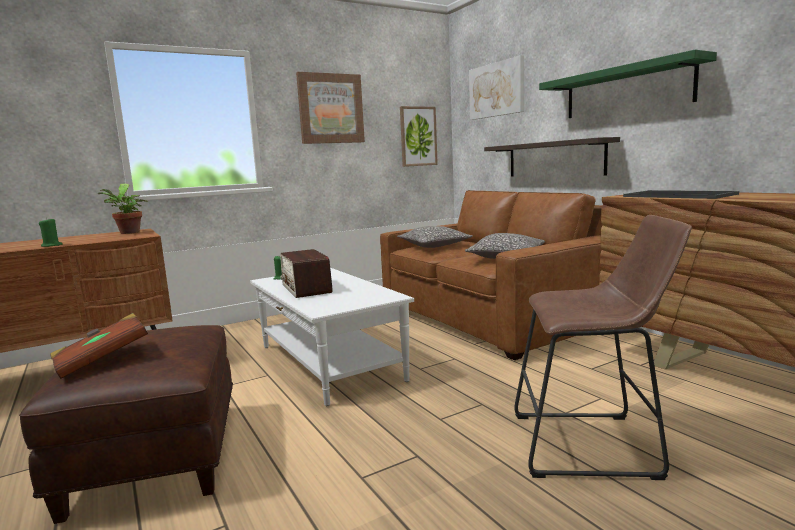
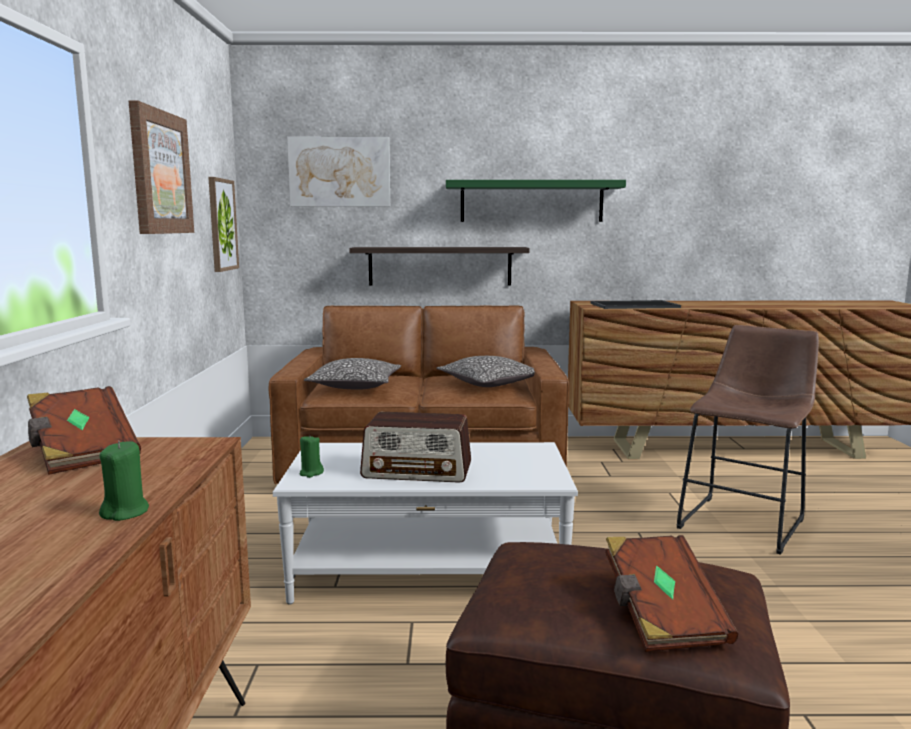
camera: 60 degrees left, 0 degrees up
(129, 233) = (81, 452): potted plant -> brown book

